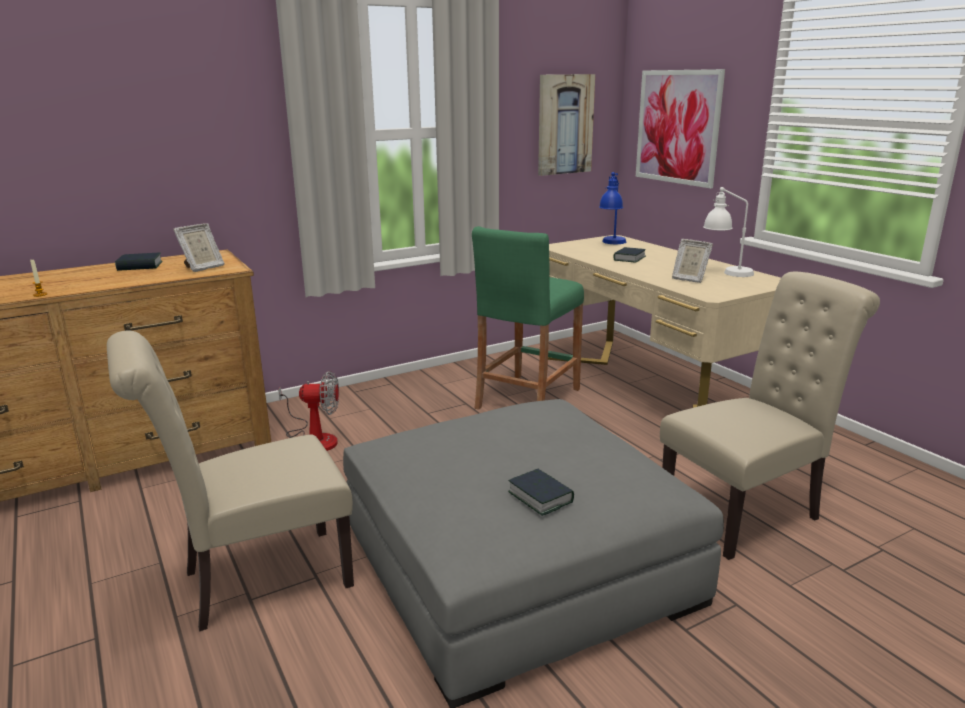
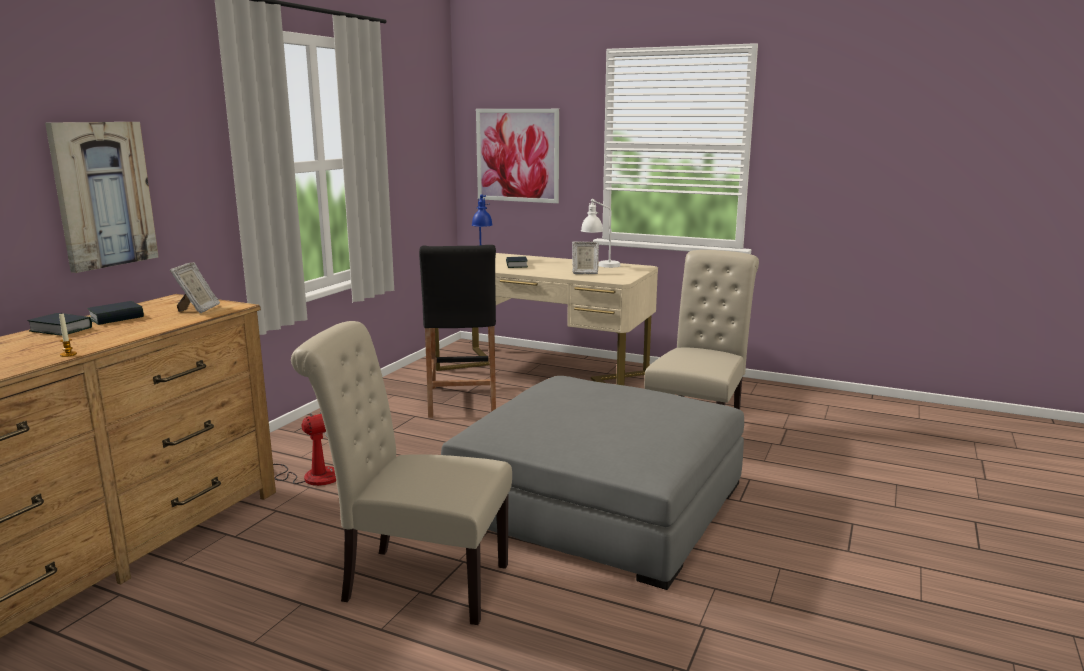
camera: 35 degrees left, 5 degrees down
(256, 581) = (416, 581): beige chair -> beige chair turned 75 degrees clockwise
(527, 398) = (462, 400): green stool -> black stool
(540, 497) = (651, 425): book -> book (61, 329)
(564, 124) = (421, 155): picture -> picture (103, 194)

